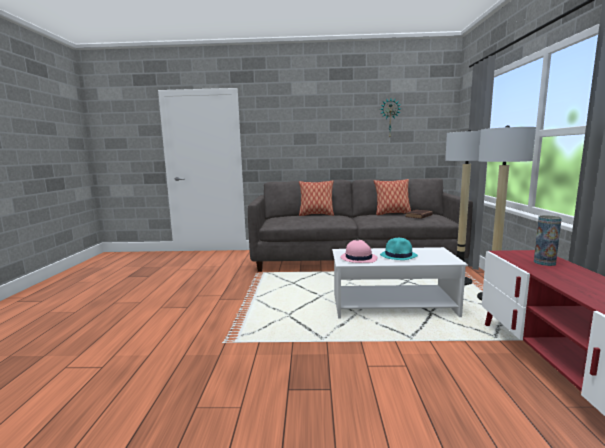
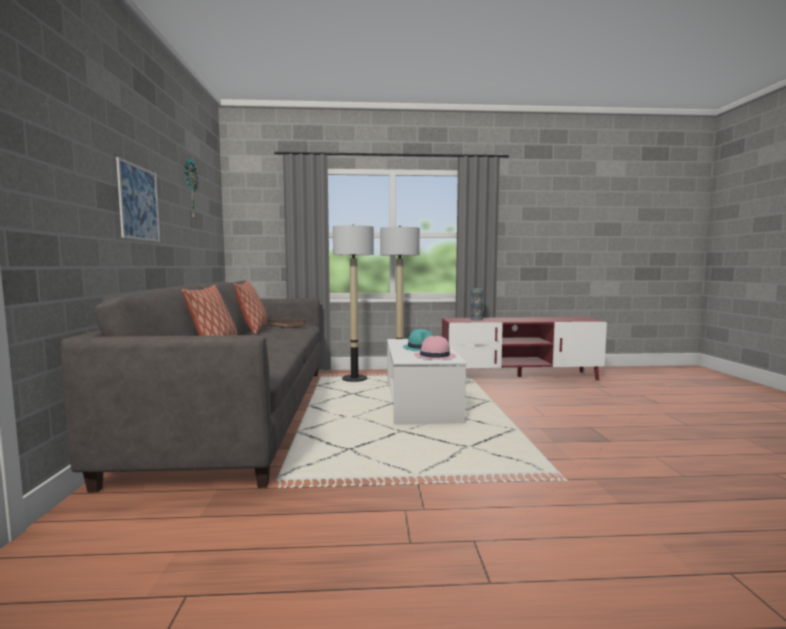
camera: 95 degrees left, 5 degrees down
(325, 137) = (139, 203): none -> picture

